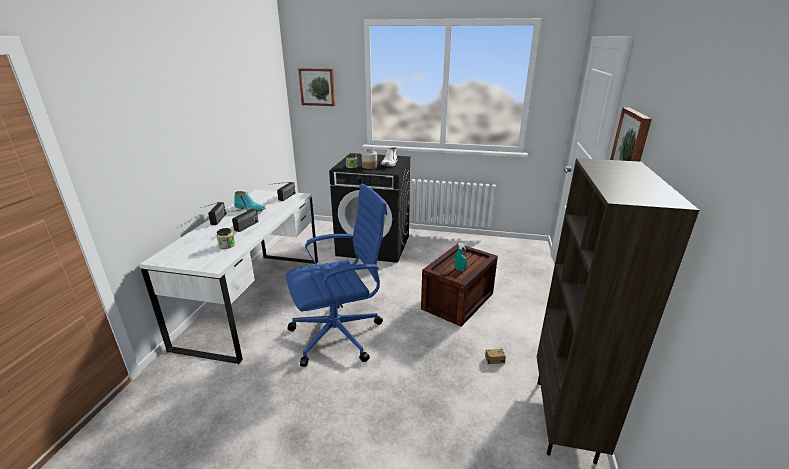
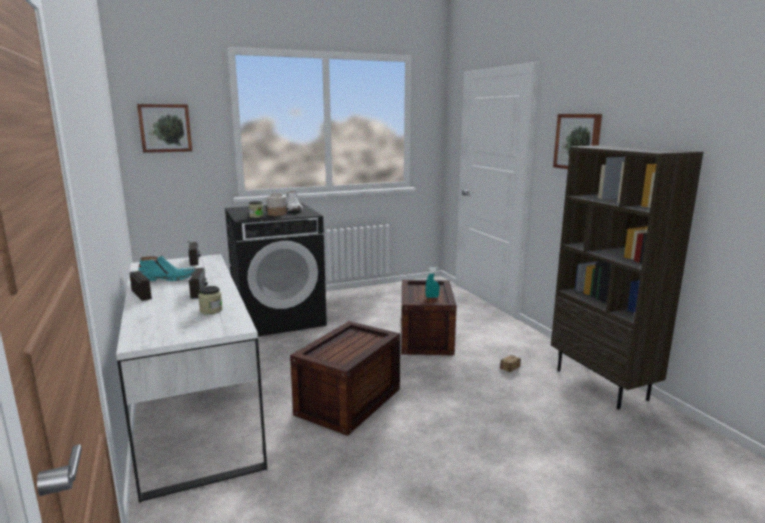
camera: 35 degrees left, 10 degrees down
(339, 335) = (349, 401): blue office chair -> crate

